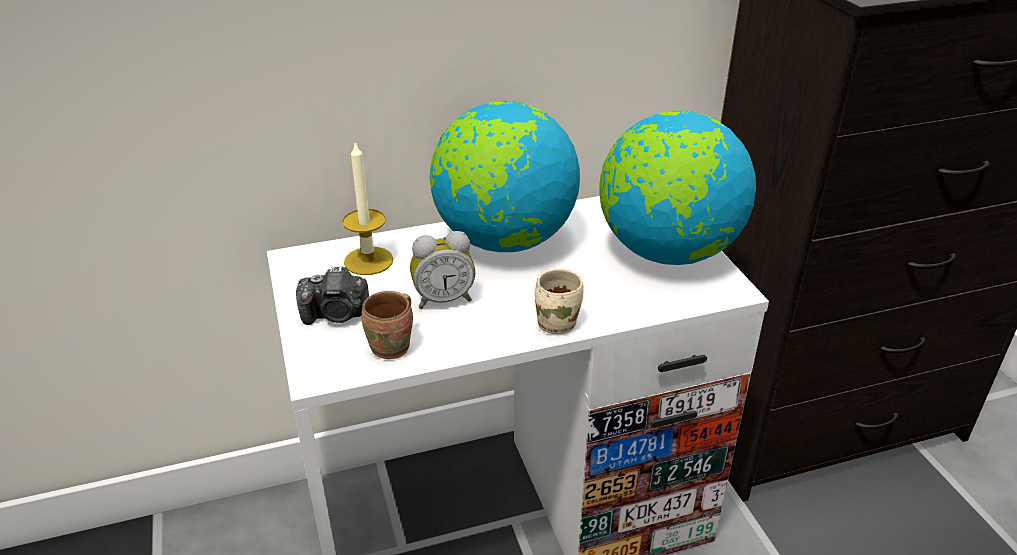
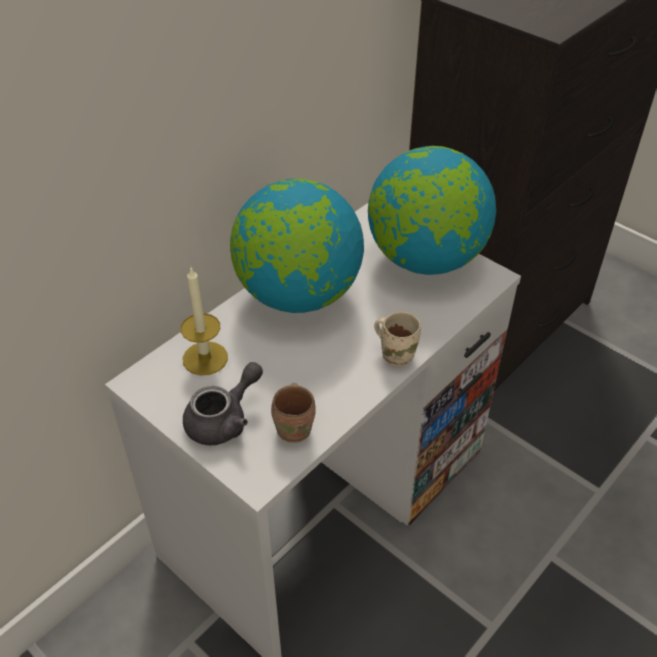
camera: 30 degrees left, 10 degrees up
(336, 314) = (224, 420): camera -> grey teapot
(443, 299) = (297, 369): alarm clock -> none

